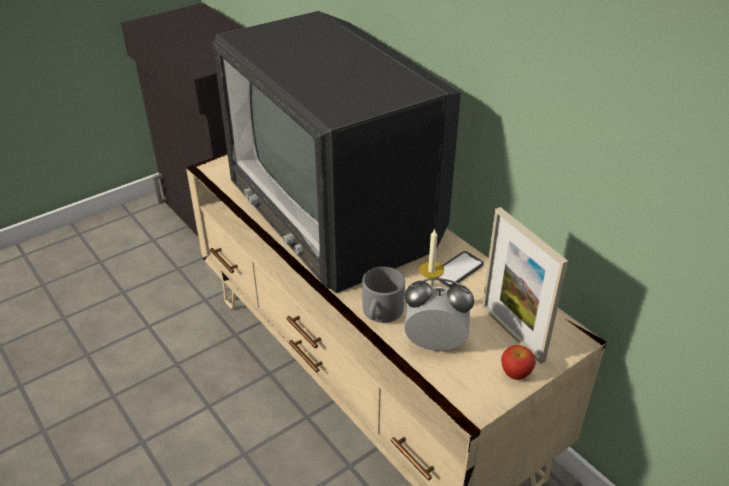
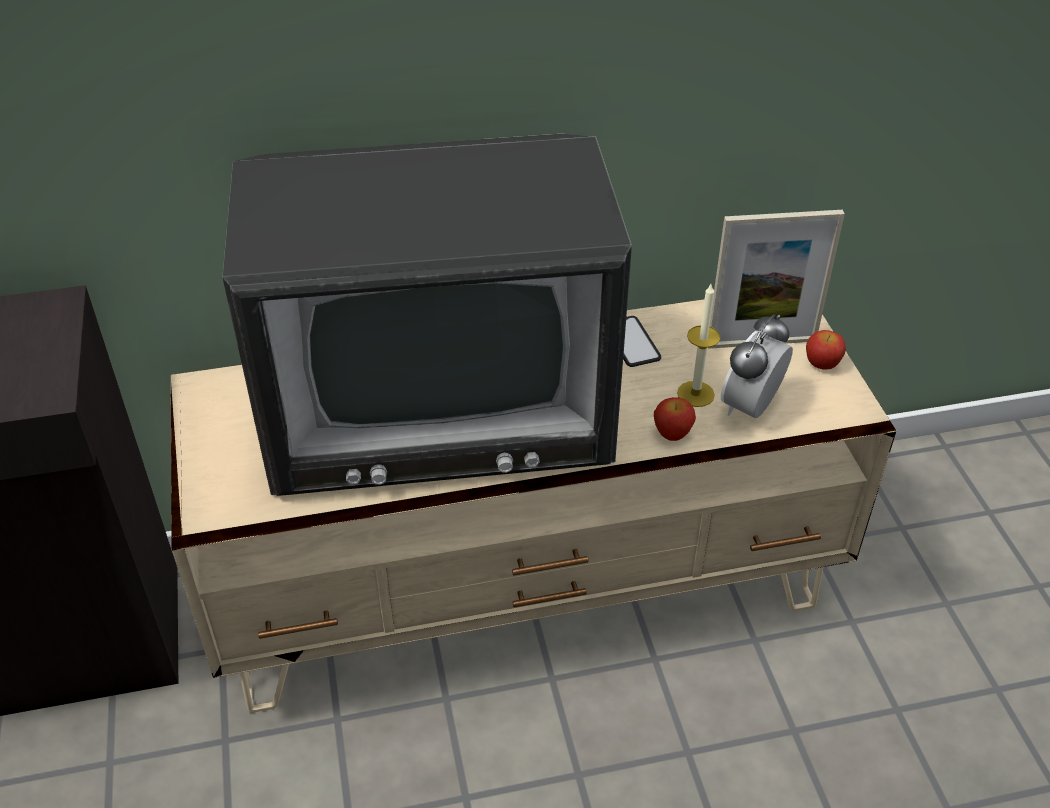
camera: 65 degrees left, 5 degrees up
(380, 312) = (672, 433): grey mug -> apple

